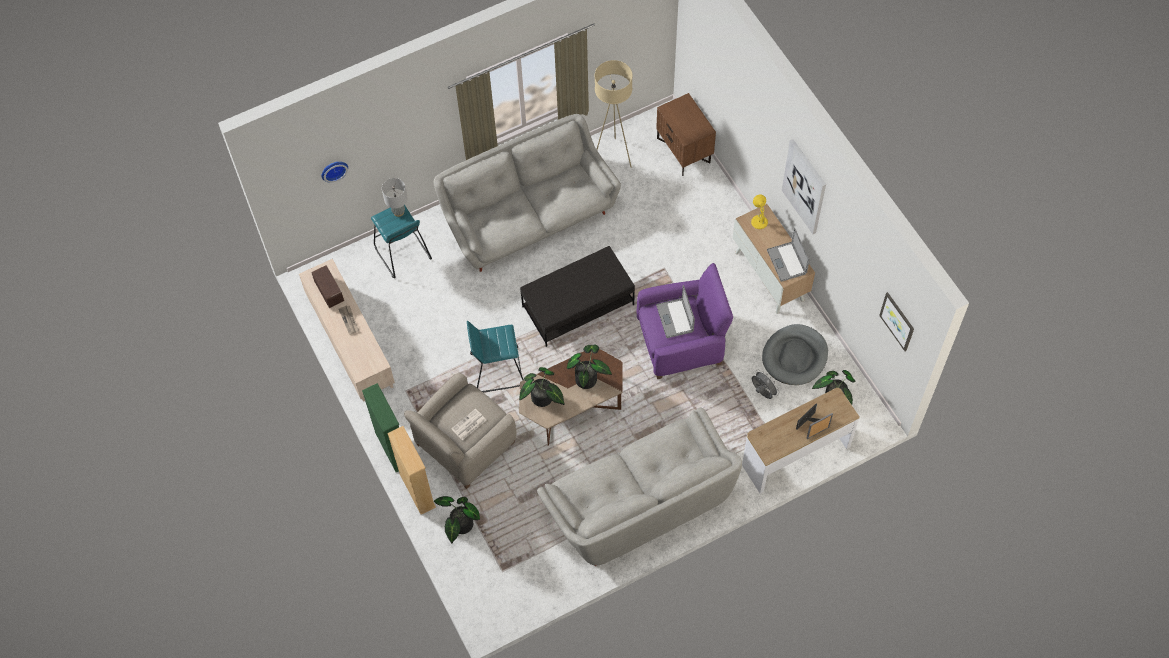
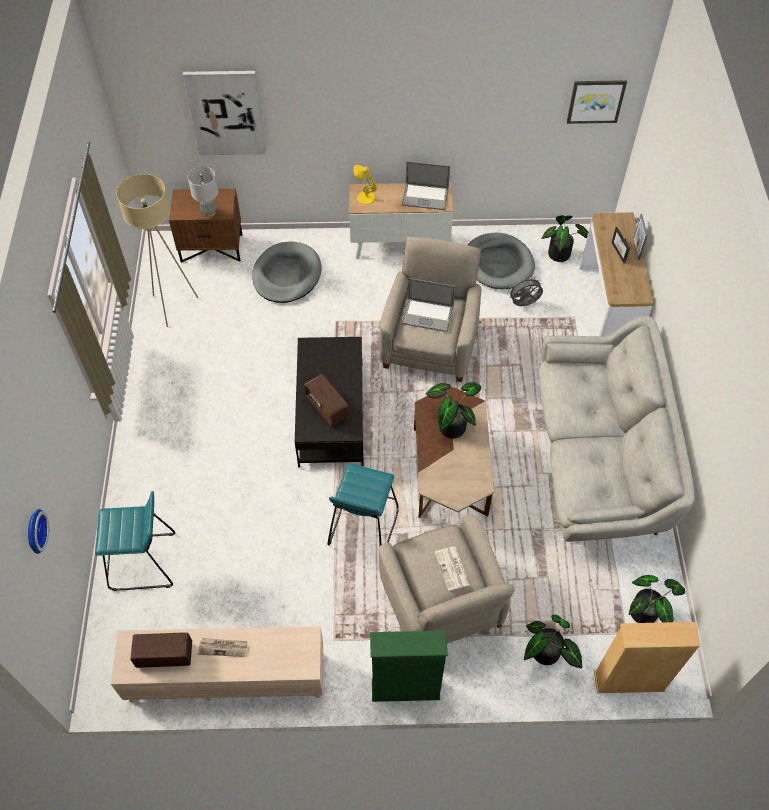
camera: 65 degrees left, 5 degrees down
(398, 211) = (112, 518): grey table lamp -> grey table lamp (209, 212)
(417, 490) = (477, 684): beige bookcase -> beige bookcase (629, 681)
(529, 217) = (190, 412): grey sofa -> none
(543, 400) = (455, 480): potted plant -> potted plant (647, 612)
(559, 293) = (327, 407): none -> radio
(681, 342) = (430, 343): purple armchair -> beige armchair
(688, 213) = (286, 275): none -> grey dog bed
(804, 186) = (403, 97): picture -> picture (226, 113)

